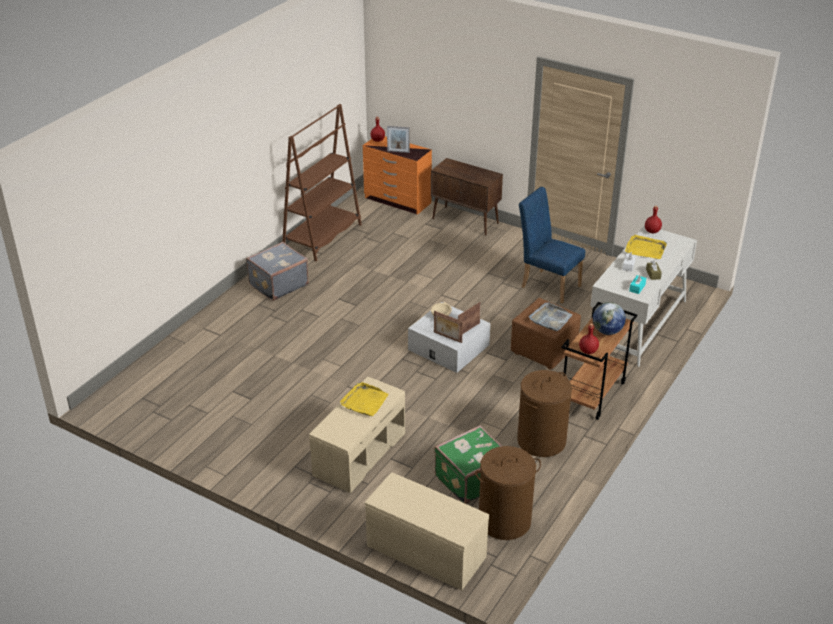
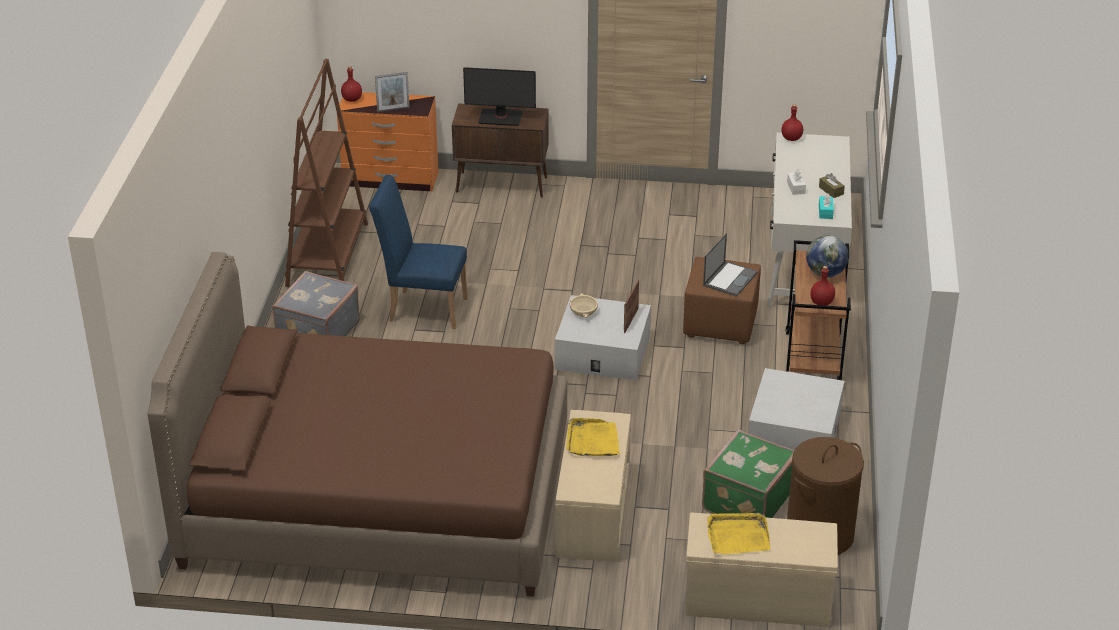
camera: 25 degrees left, 0 degrees up
(233, 400) = (378, 497): none -> brown bed
(447, 337) = (613, 337): picture frame -> none
(466, 173) = (500, 117): none -> monitor
(541, 440) = (794, 431): brown laundry basket -> white storage box
(547, 284) = (664, 240): blue chair -> blue chair (422, 308)
(550, 319) = (730, 279): grey tray -> laptop
(645, 249) = (799, 162): yellow tray -> yellow tray (737, 536)

